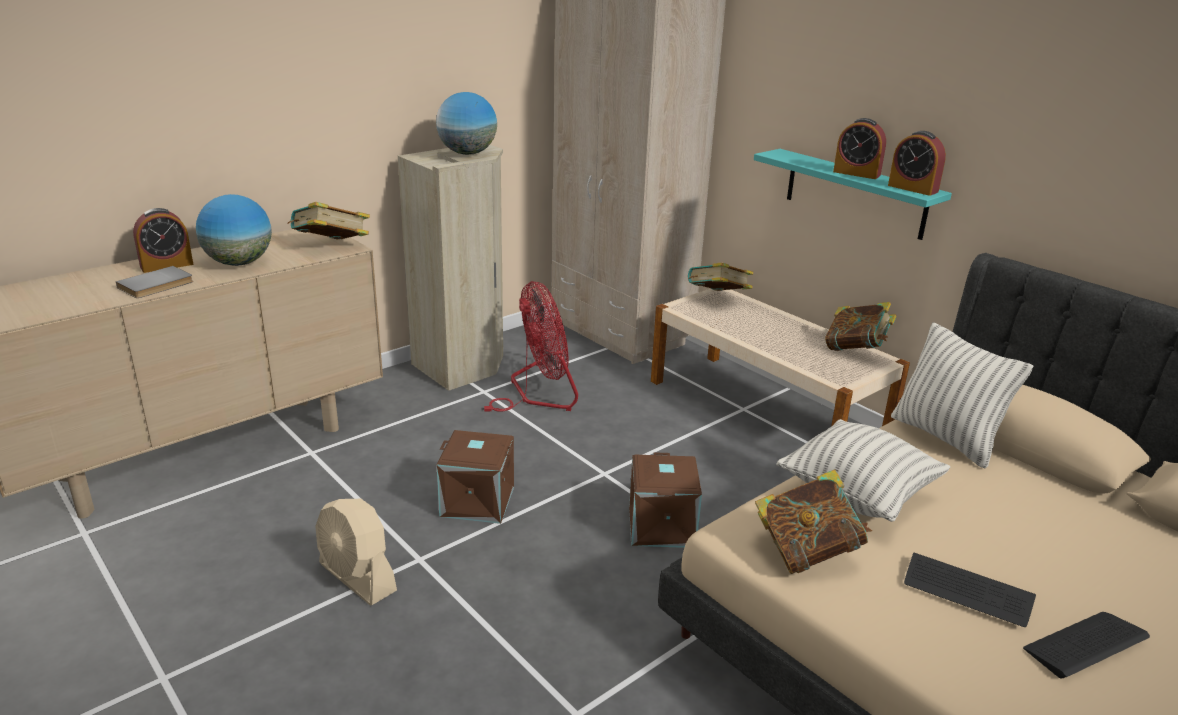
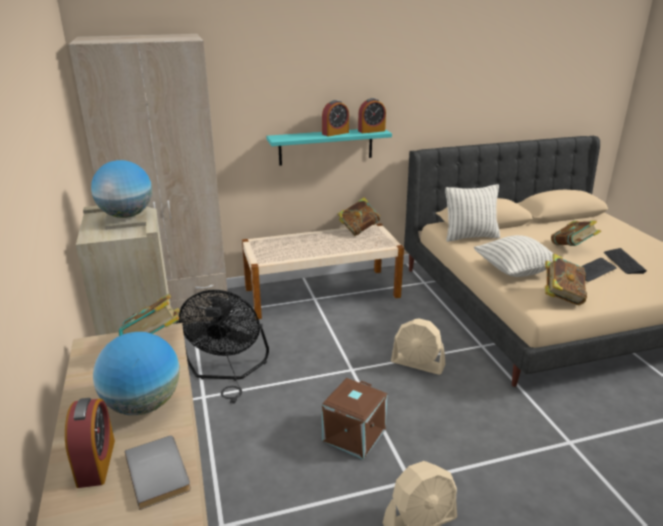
camera: 65 degrees left, 0 degrees up
(534, 391) = (225, 371): red fan -> black fan
(663, 527) = (418, 364): brown storage box -> beige fan
(717, 298) = (262, 245): book -> book (572, 248)

